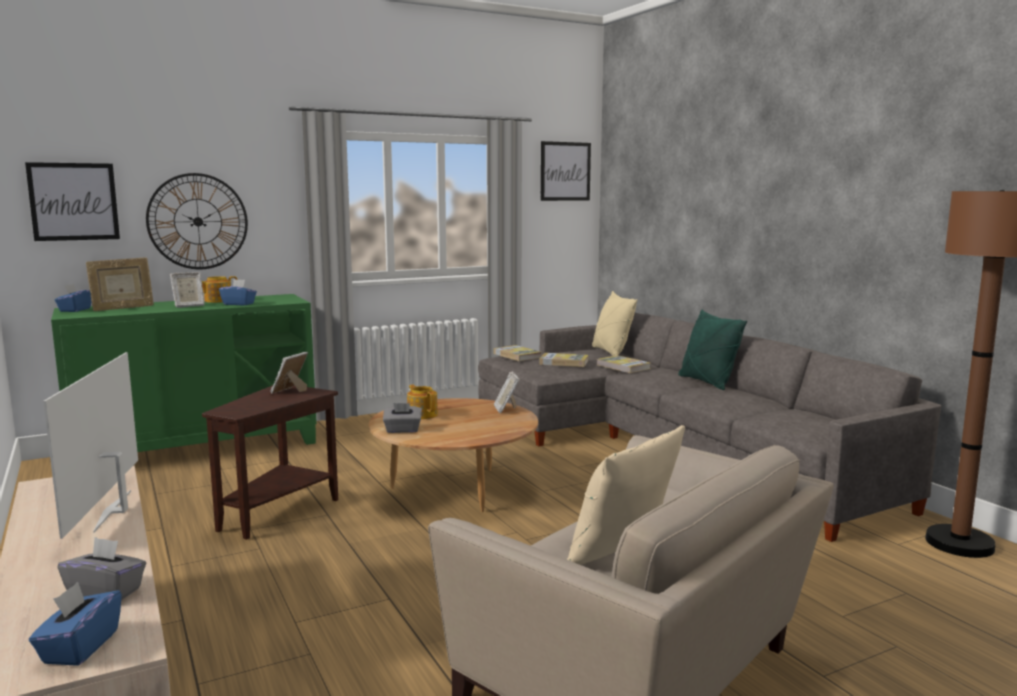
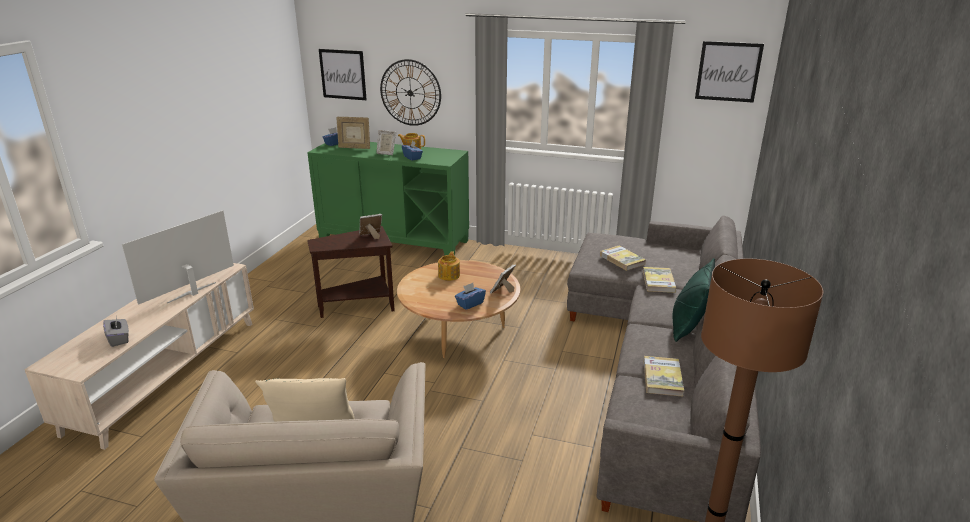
camera: 45 degrees right, 15 degrees up
(80, 647) = (75, 361): blue tissue box -> blue tissue box (470, 304)
(402, 430) = (414, 284): grey tissue box -> none
(517, 355) = (606, 239): book -> book (662, 378)
(611, 352) = (692, 260): beige pillow -> none

